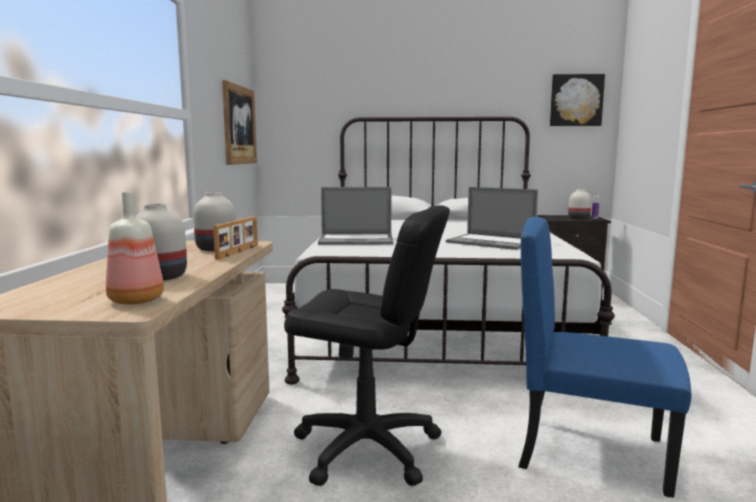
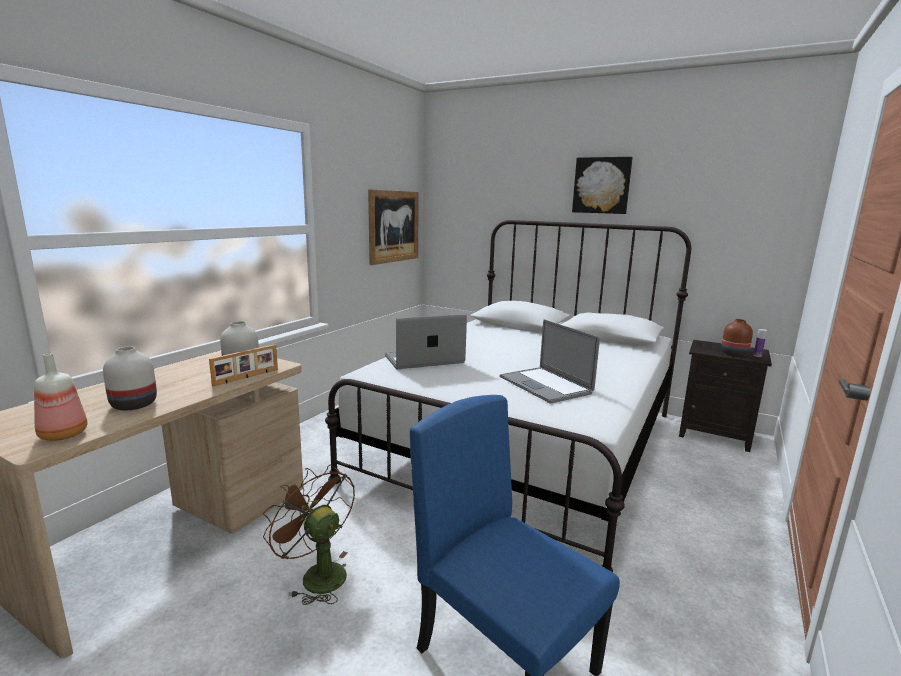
camera: 25 degrees right, 5 degrees up
(356, 240) = (424, 359): laptop -> laptop turned 135 degrees clockwise
(367, 448) = (317, 574): black office chair -> brown fan
(576, 100) = (758, 210): picture -> picture (601, 185)
(579, 218) = (734, 354): white vase -> brown vase

